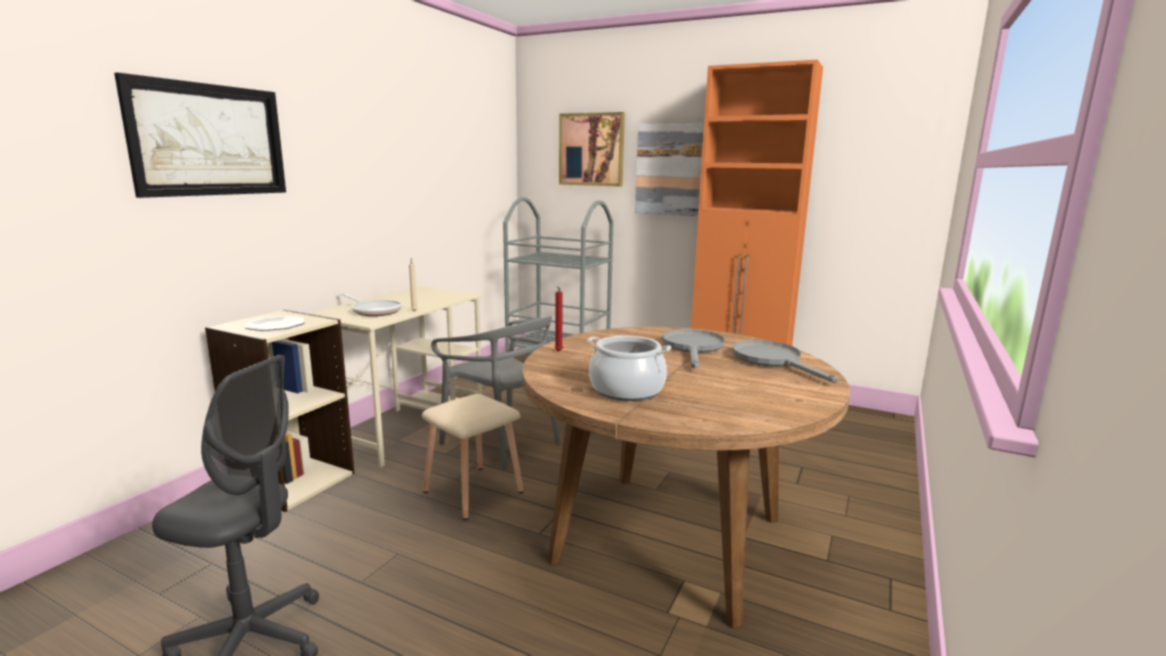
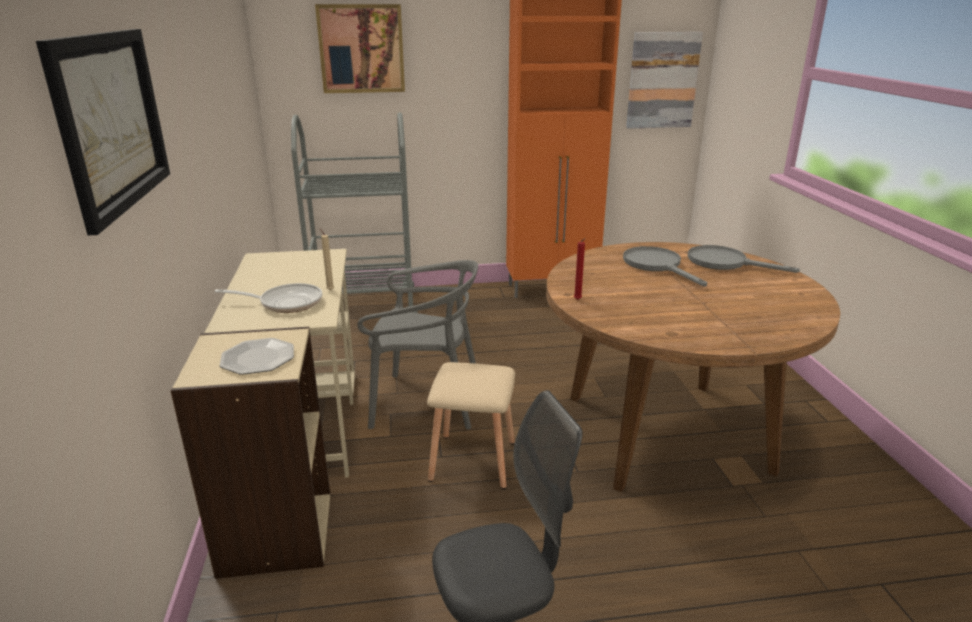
camera: 35 degrees left, 10 degrees up
(626, 390) = (701, 321): cooking pot -> none
(668, 169) = (458, 70): picture -> picture (662, 80)

